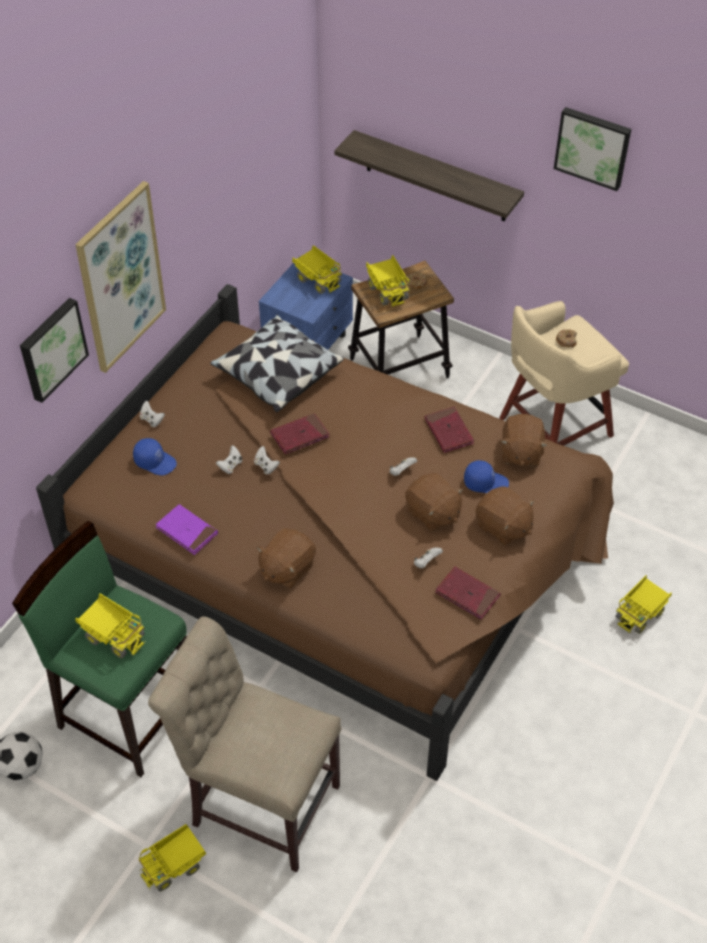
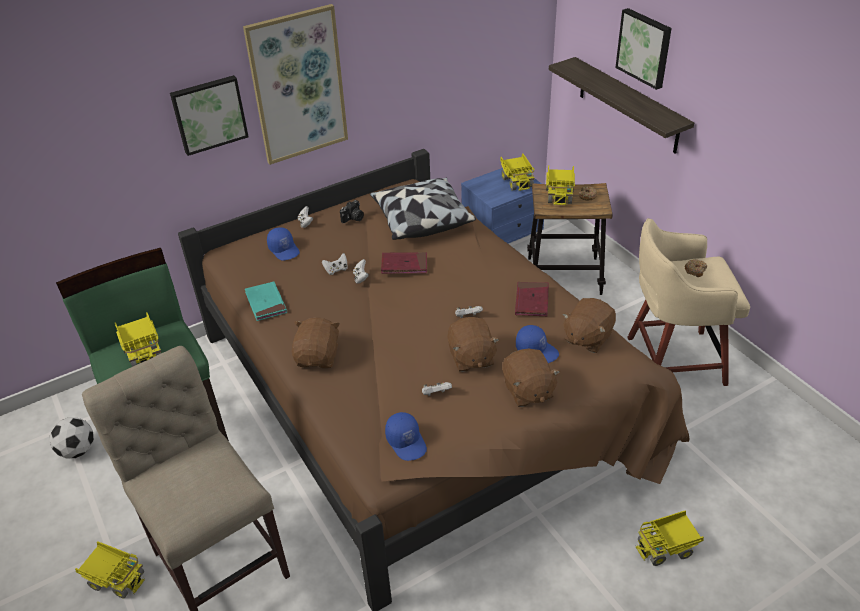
camera: 30 degrees right, 10 degrees down
(174, 865) = (116, 578): toy truck -> toy truck turned 150 degrees counterclockwise
(187, 531) = (266, 303): purple book -> turquoise book
(203, 397) = (353, 218): none -> camera
(286, 568) = (318, 357): brown plush toy -> brown plush toy turned 120 degrees clockwise
(433, 618) = (407, 442): none -> blue cap
(467, 595) = (453, 434): red book -> none
(593, 147) = (758, 74): picture -> picture (645, 47)

